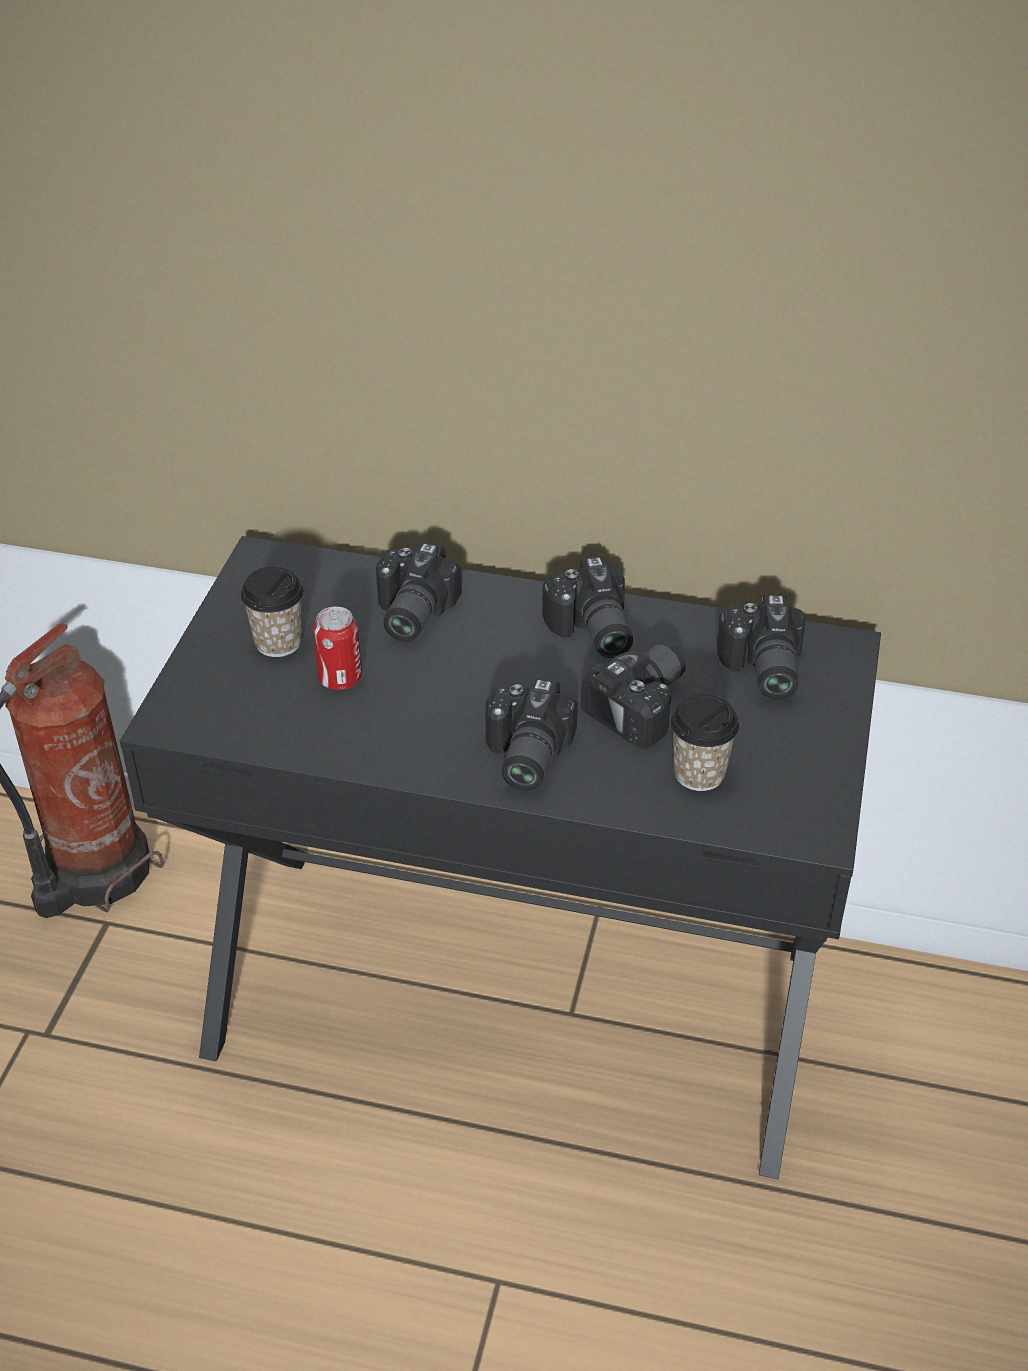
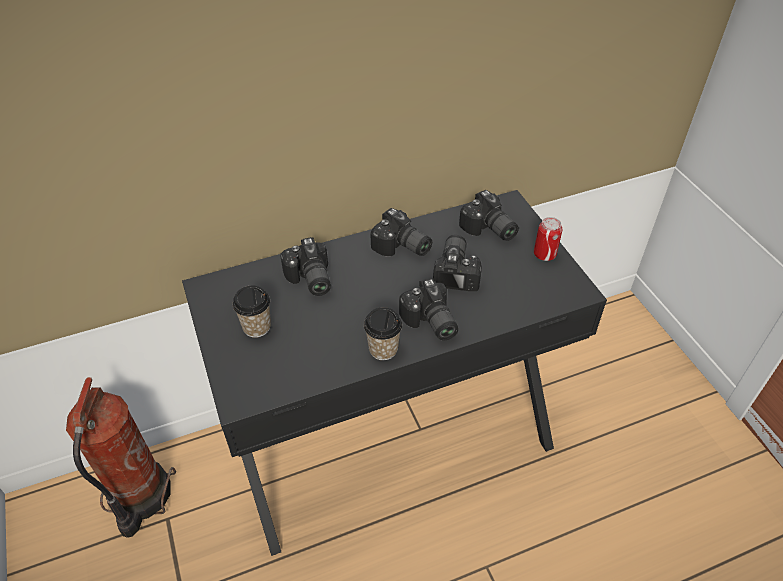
camera: 35 degrees left, 5 degrees up
(340, 678) = (307, 329): can -> can (544, 254)
(699, 773) = (509, 290): cup -> cup (383, 349)

